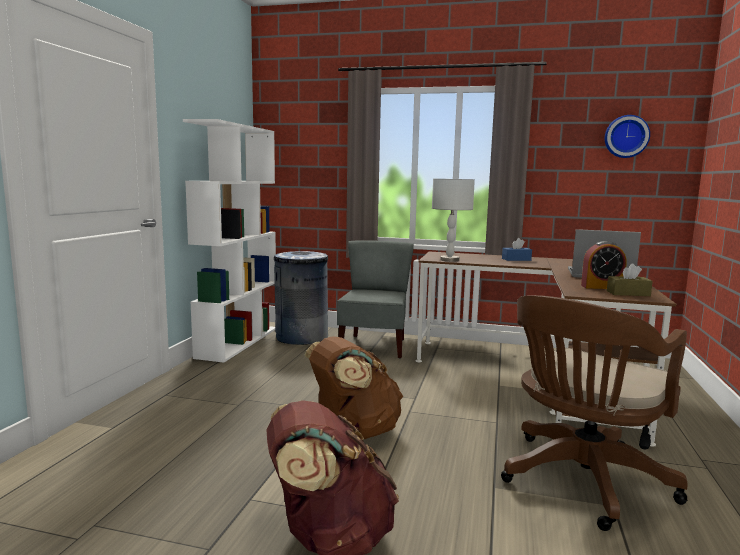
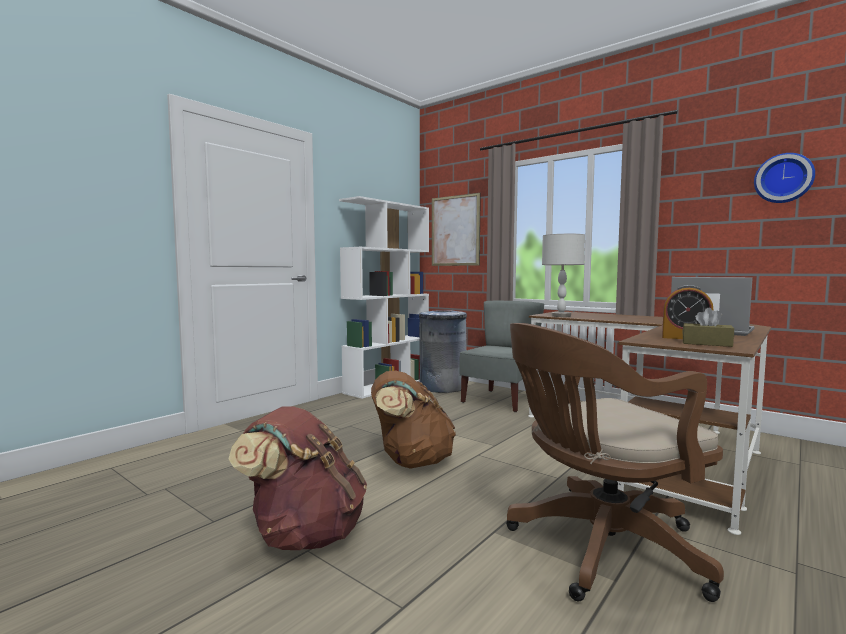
camera: 25 degrees right, 5 degrees down
(302, 159) = (455, 230): none -> picture
(516, 259) = (638, 317): blue tissue box -> none

